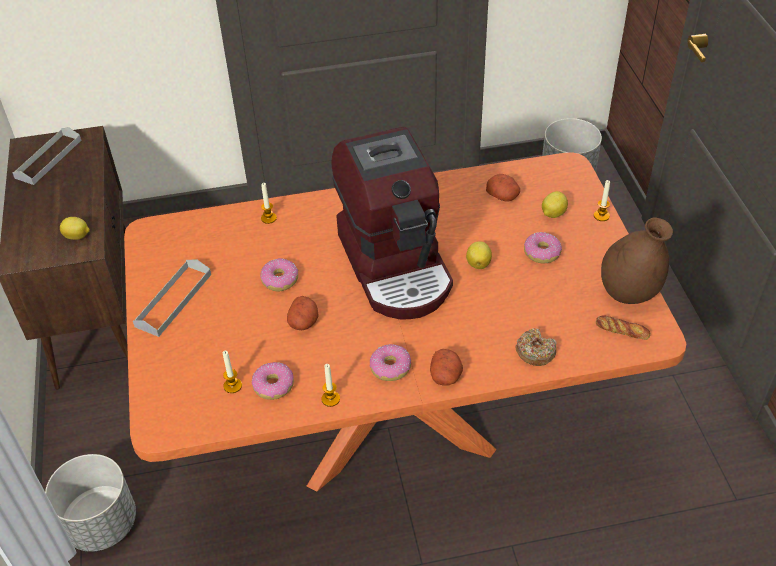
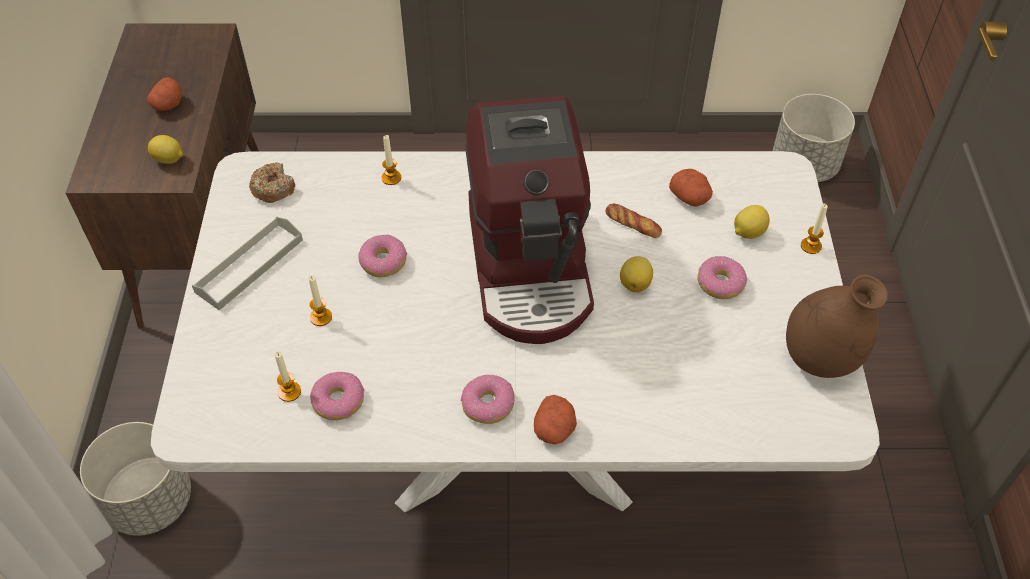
camera: 10 degrees right, 5 degrees up
(48, 159) = (162, 55): grey tray -> none
(303, 322) = (397, 323): potato -> potato (168, 104)
(330, 399) = (403, 432): candle -> candle (321, 317)
(392, 425) = (515, 446): orange dining table -> white dining table
(535, 352) = (677, 418): donut -> donut (273, 188)
(622, 330) = (798, 409): bread -> bread (633, 224)

